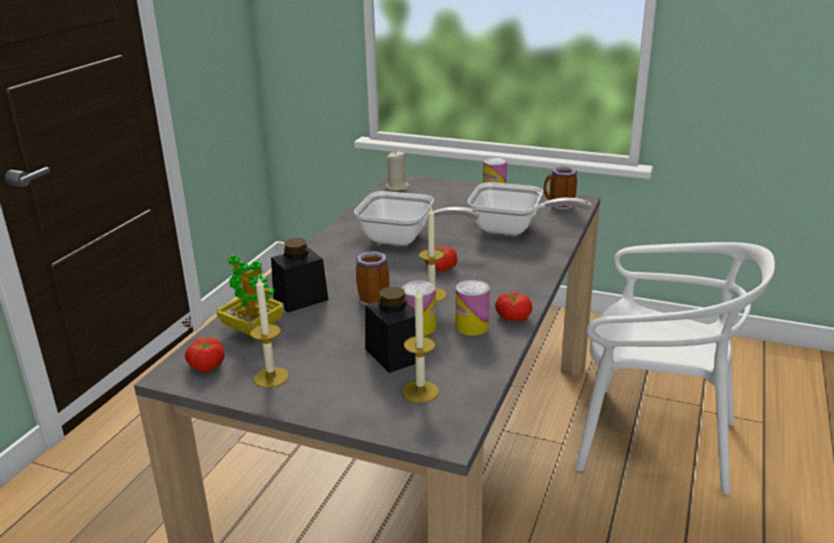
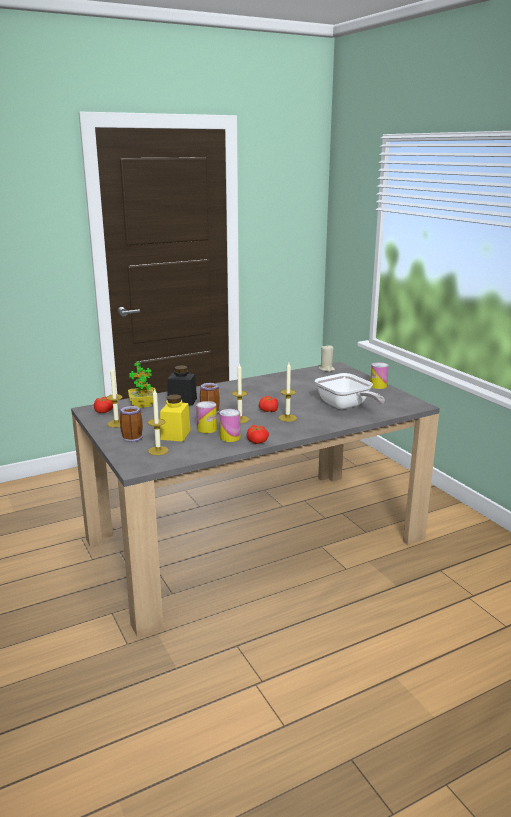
camera: 40 degrees right, 5 degrees down
(394, 355) = (175, 434): black jar -> yellow jar
(404, 239) = (278, 393): frying pan -> none
(482, 269) = (287, 418): none -> candle
(559, 206) = (399, 404): mug -> mug (130, 438)
(654, 441) = (406, 596): white chair -> none

